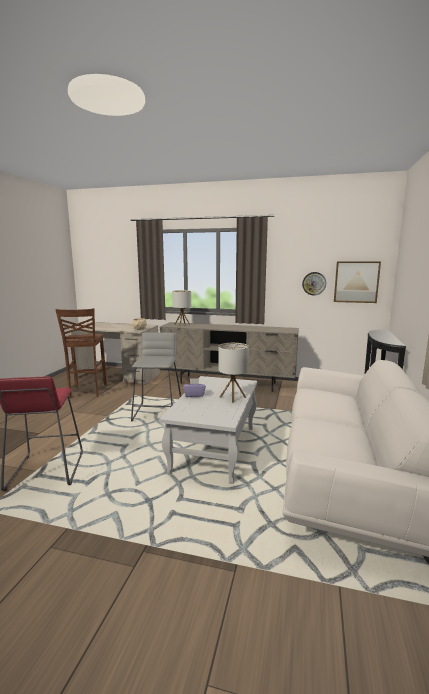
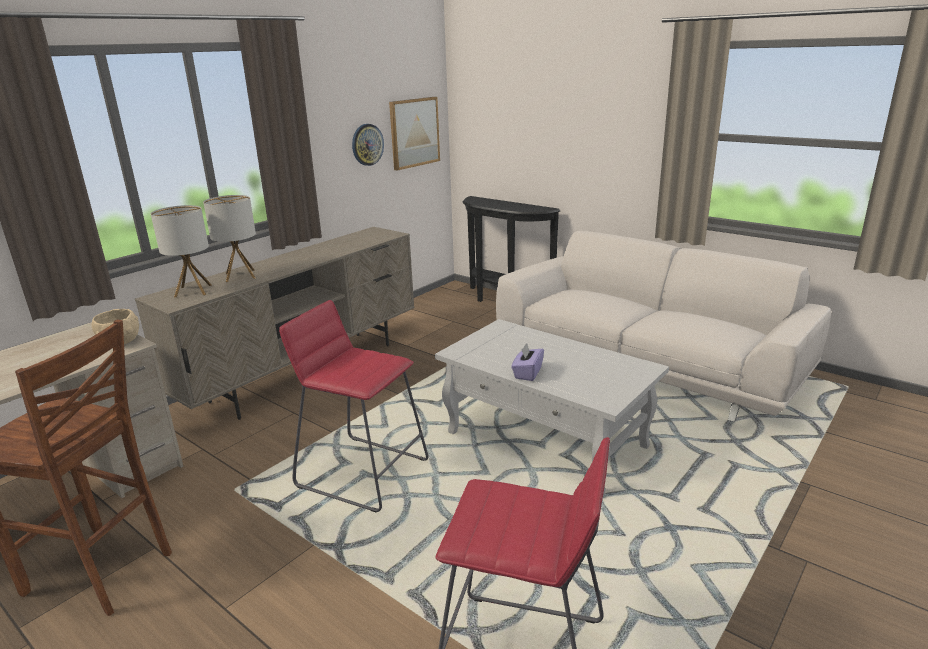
camera: 65 degrees left, 10 degrees up
(157, 412) = (363, 473): grey stool -> red stool
(232, 397) = (558, 348): table lamp -> table lamp (240, 276)

